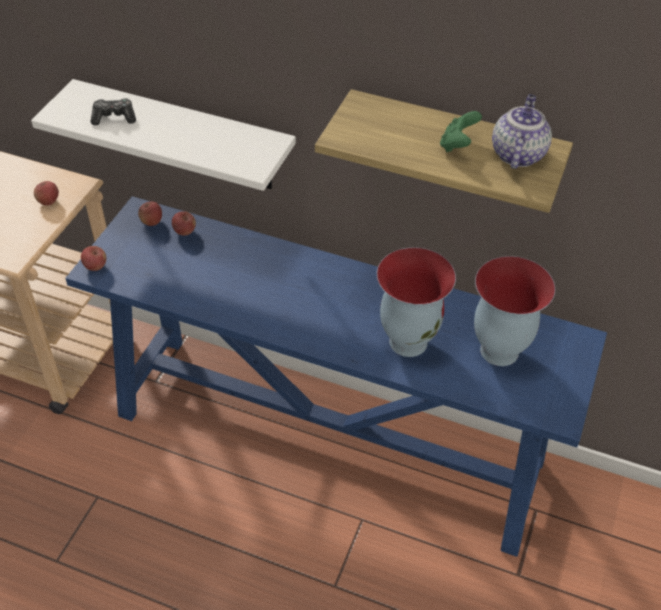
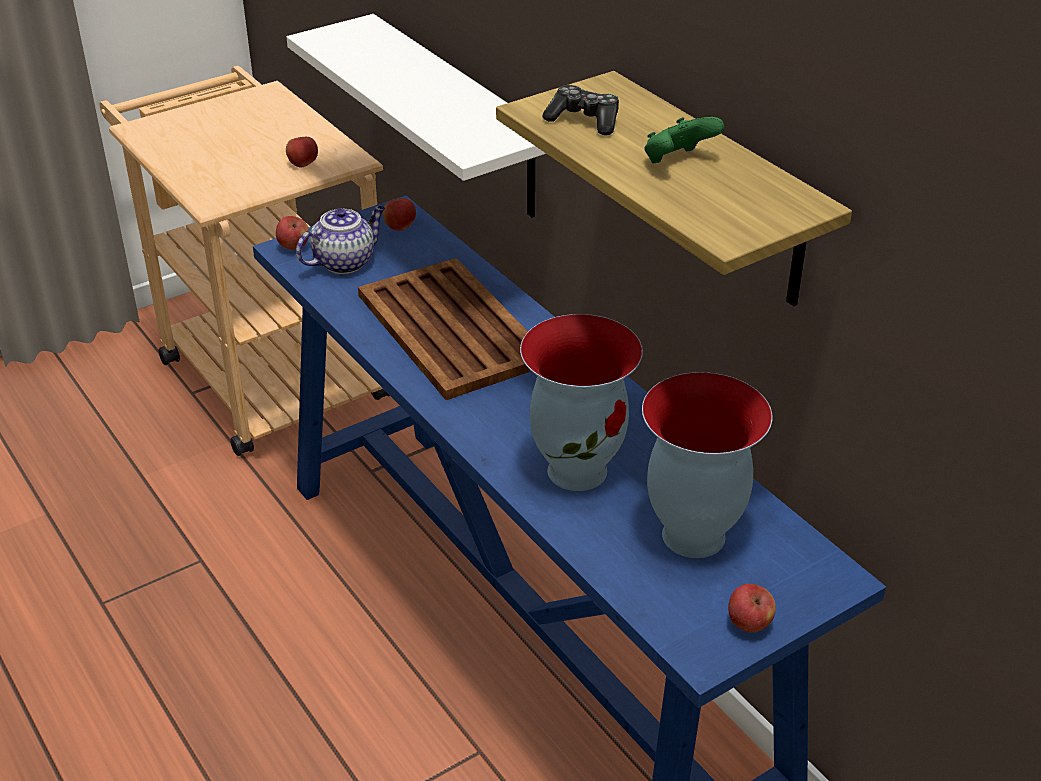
camera: 35 degrees right, 10 degrees down
(114, 117) = (373, 58): game controller -> game controller (584, 120)
(184, 232) = (426, 250): apple -> apple (749, 624)
(254, 282) = (452, 330): none -> brown tray
(517, 154) = (749, 195): teapot -> teapot (345, 262)

